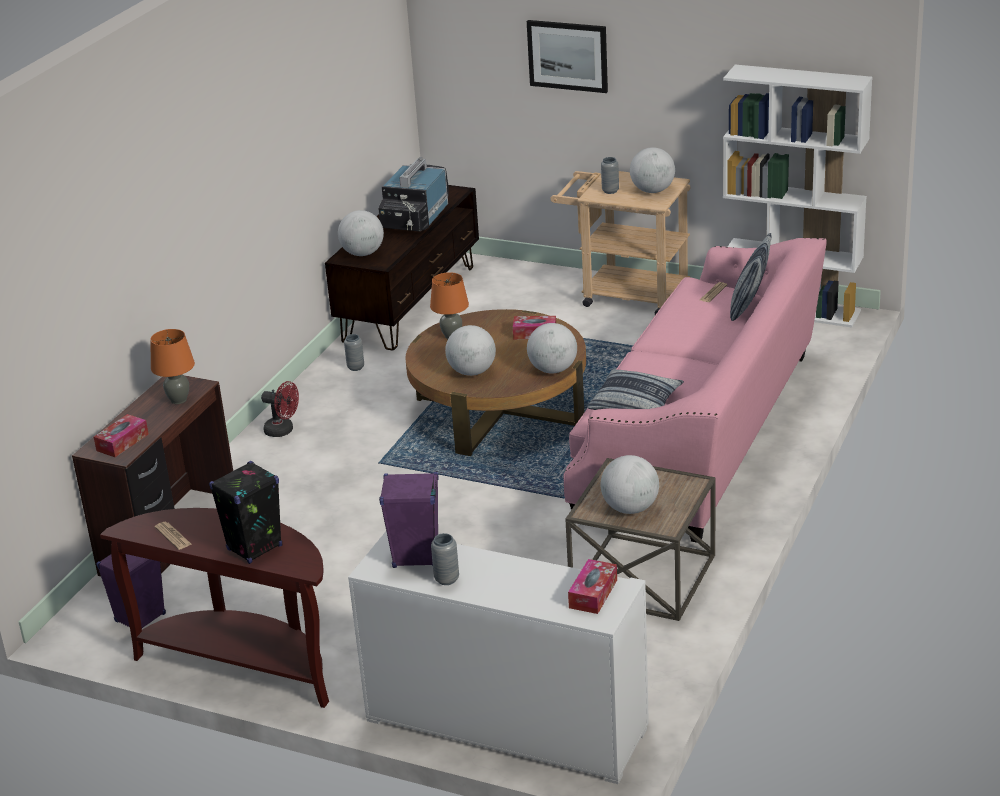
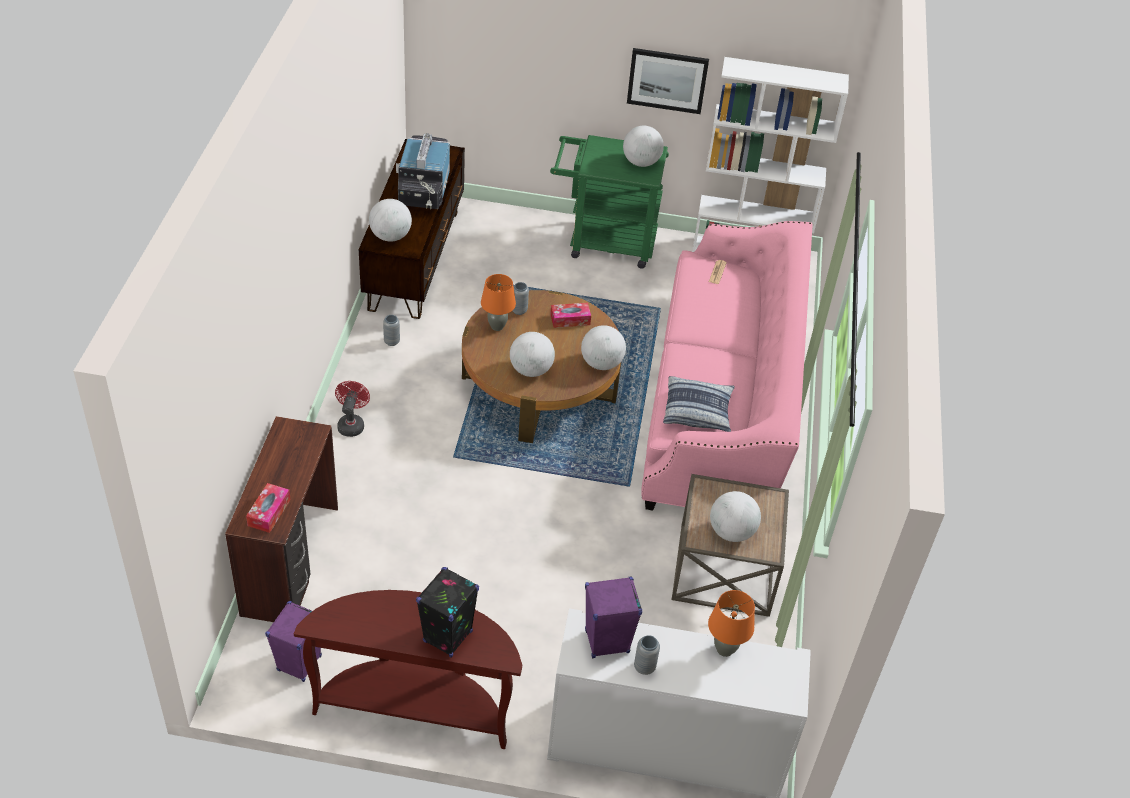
camera: 20 degrees left, 15 degrees up
(173, 536) = (365, 629): newspaper -> none
(178, 400) = (302, 453): orange table lamp -> orange table lamp (724, 650)
(283, 431) = (351, 424): red fan -> red fan turned 90 degrees counterclockwise
(568, 55) = (563, 37): picture -> picture (667, 80)
(593, 594) = (774, 671): tissue box -> none
(610, 191) = (604, 163): grey vase -> grey vase (519, 310)
(625, 294) = (603, 242): beige cart -> green cart
(749, 306) = (752, 286): pillow -> none

